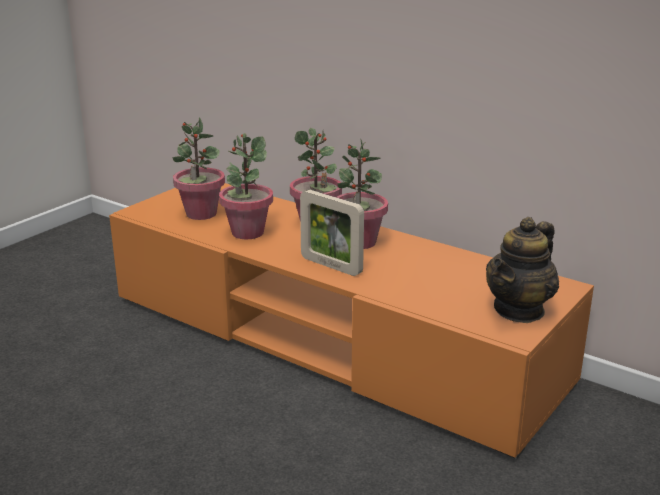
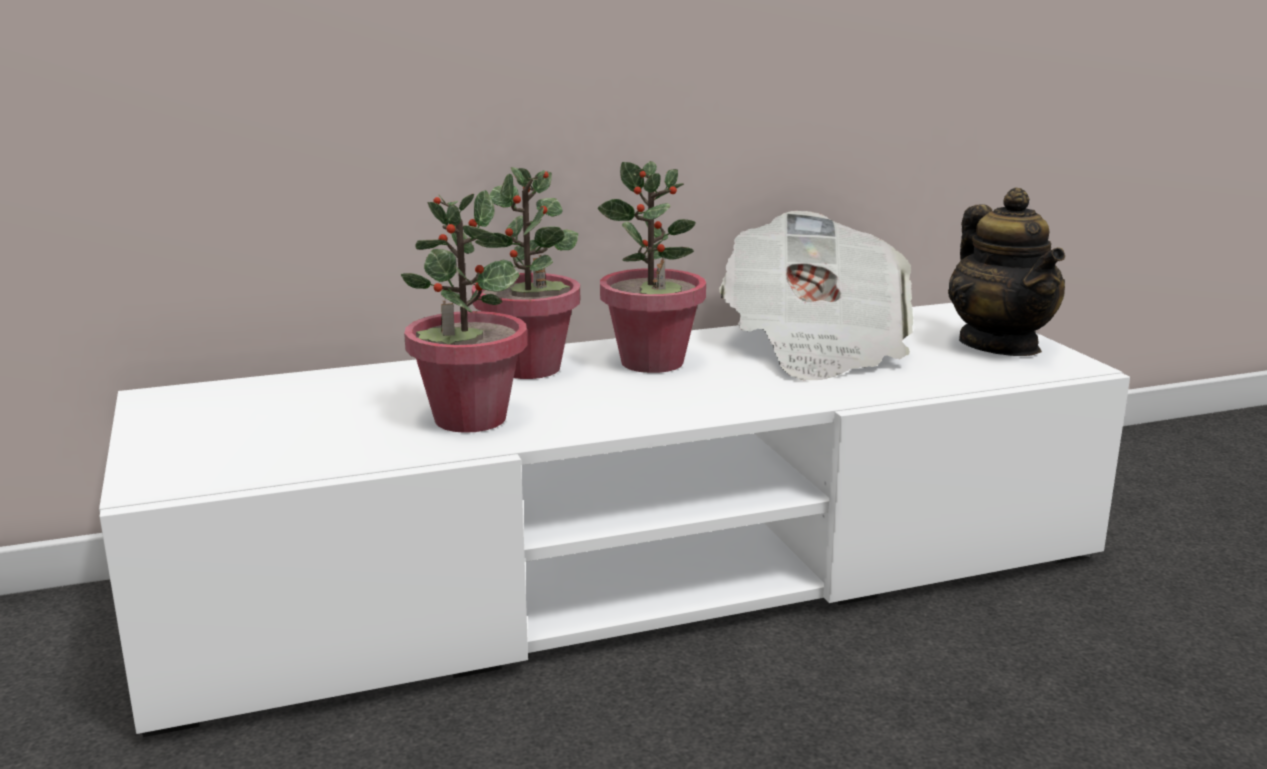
camera: 55 degrees left, 5 degrees down
(201, 214) = (304, 432): potted plant -> none
(330, 339) = (633, 573): orange tv stand -> white tv stand
(331, 266) = (711, 399): picture frame -> none
(438, 268) = (815, 347): none -> newspaper

